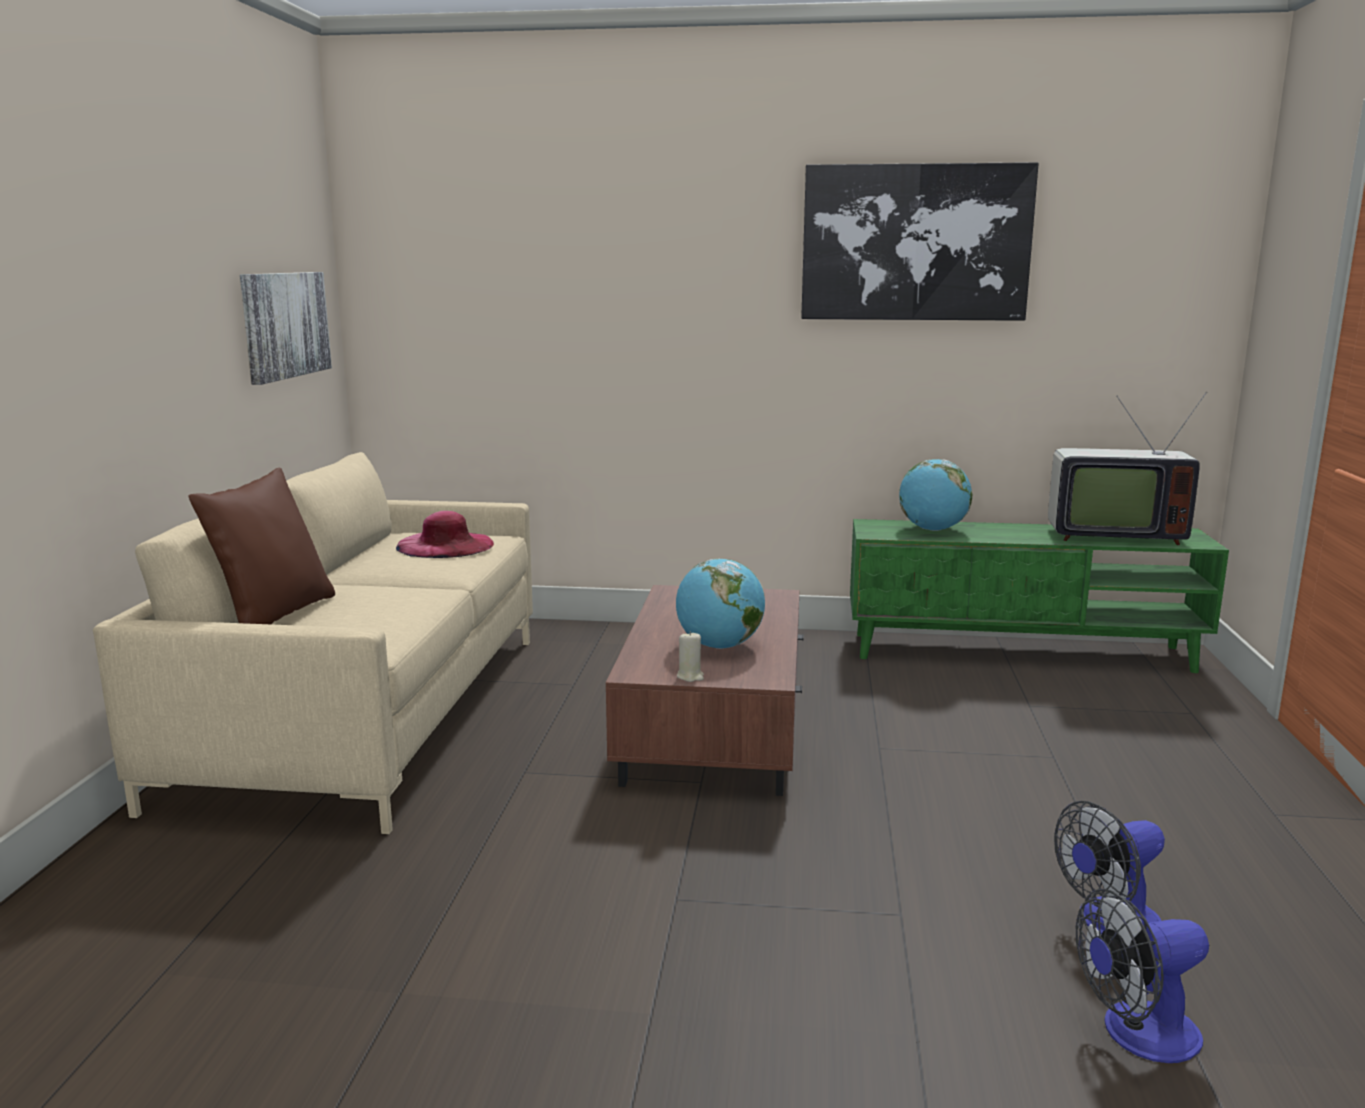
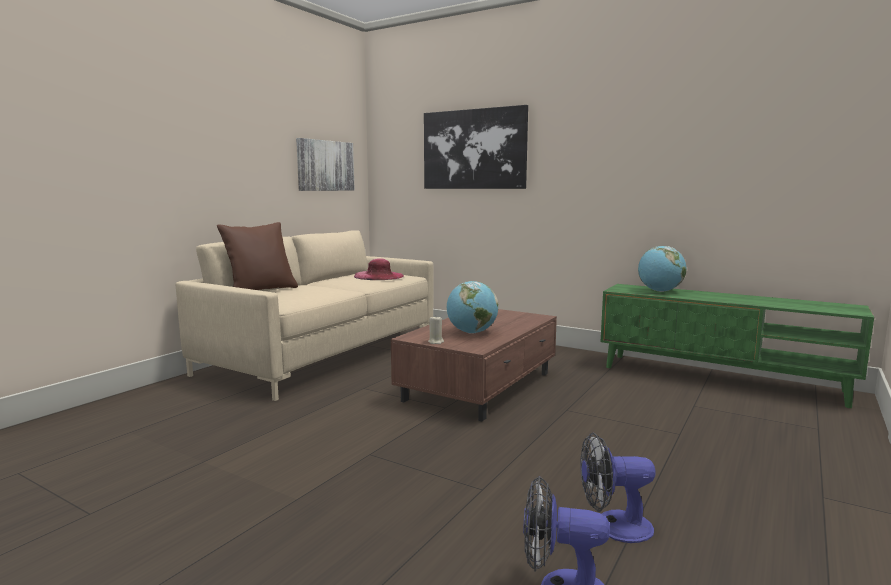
camera: 25 degrees right, 5 degrees down
(915, 243) = (659, 112): picture -> picture (474, 149)
(1111, 535) = (787, 303): television -> none

